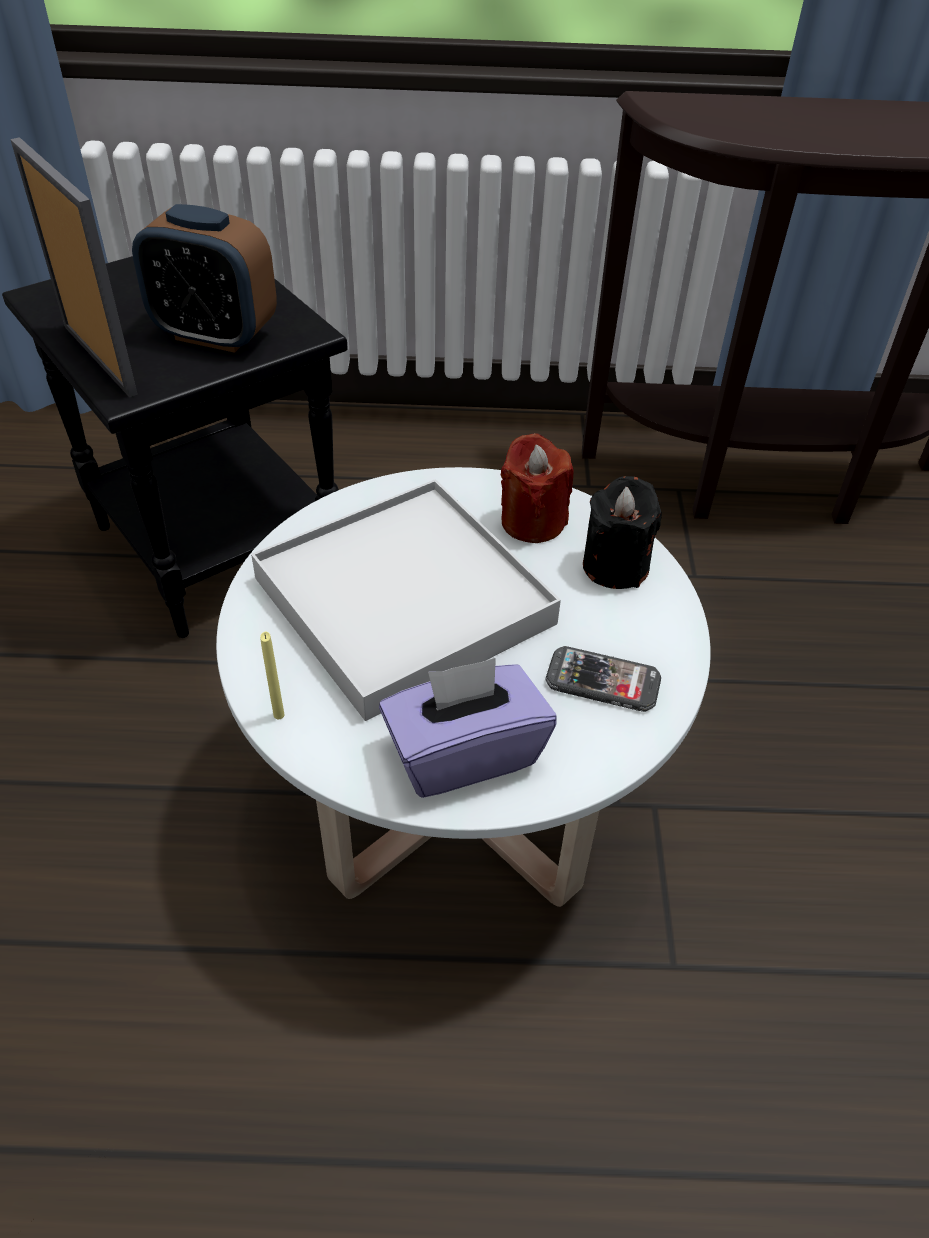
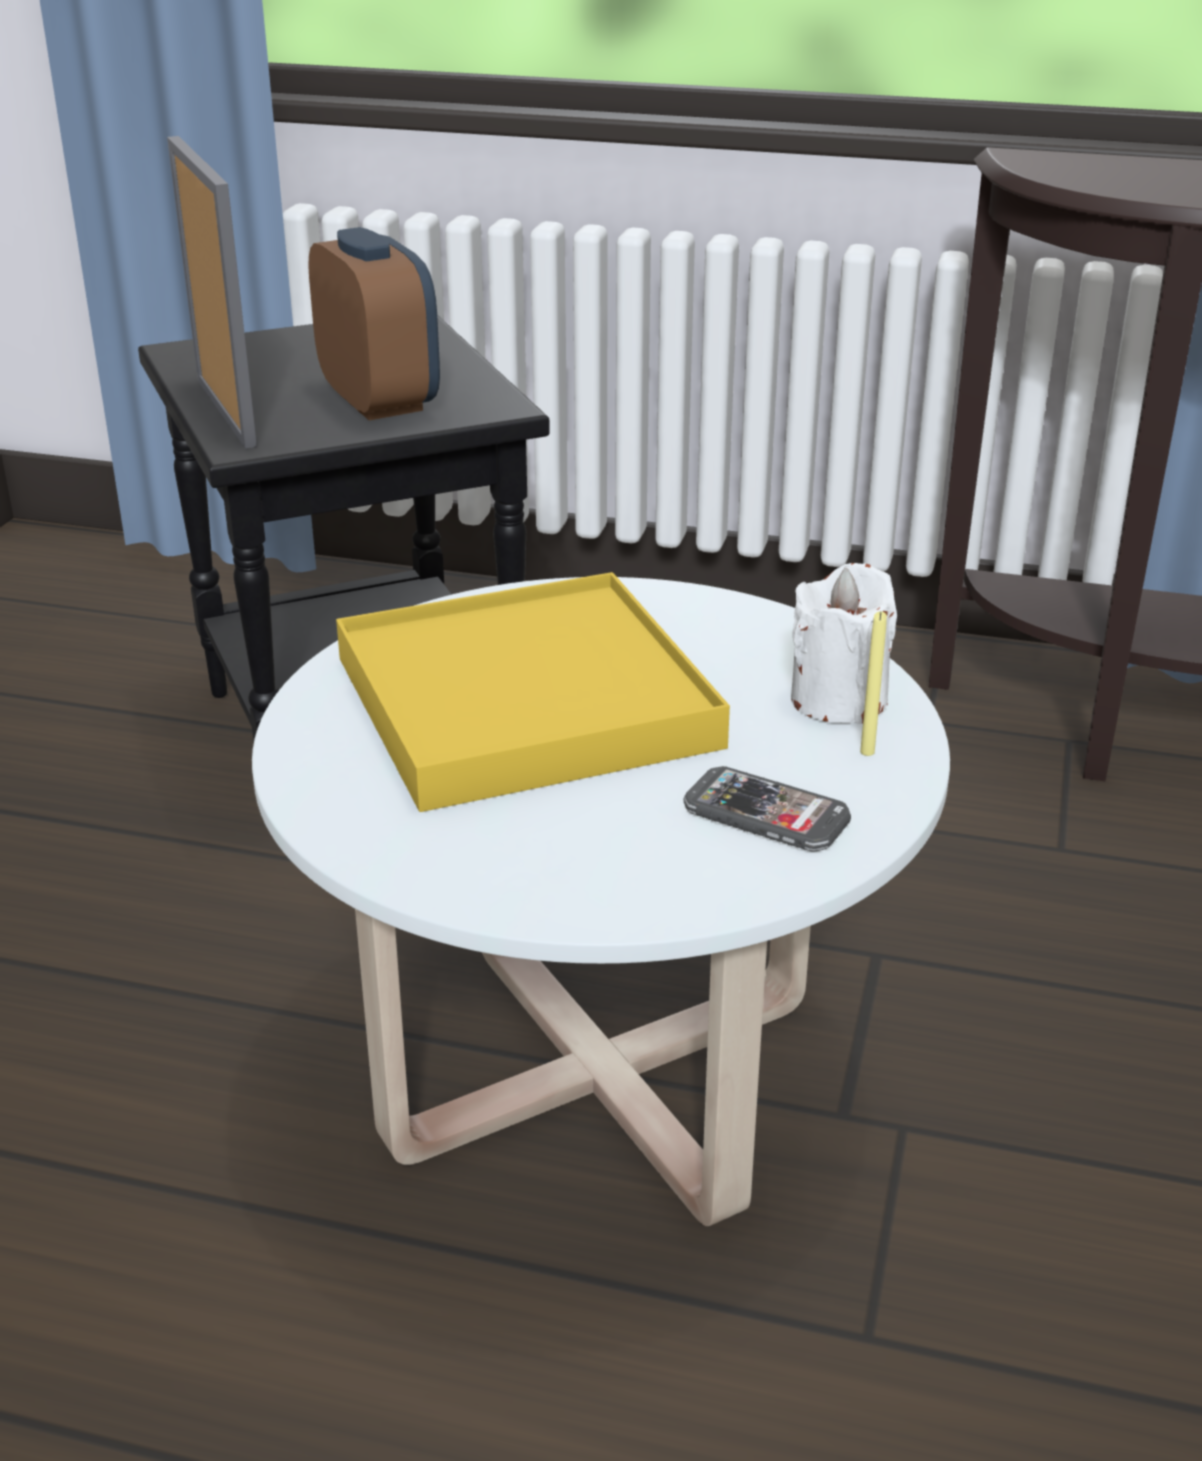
camera: 15 degrees right, 15 degrees down
(215, 335) = (379, 401): alarm clock -> alarm clock turned 150 degrees counterclockwise
(279, 715) = (310, 792): yellow candle -> yellow candle (867, 752)
(402, 601) = (524, 702): white tray -> yellow tray
(464, 753) = (538, 861): purple tissue box -> none
(532, 522) = (740, 643): red candle -> none
(615, 566) = (838, 700): black candle -> white candle

